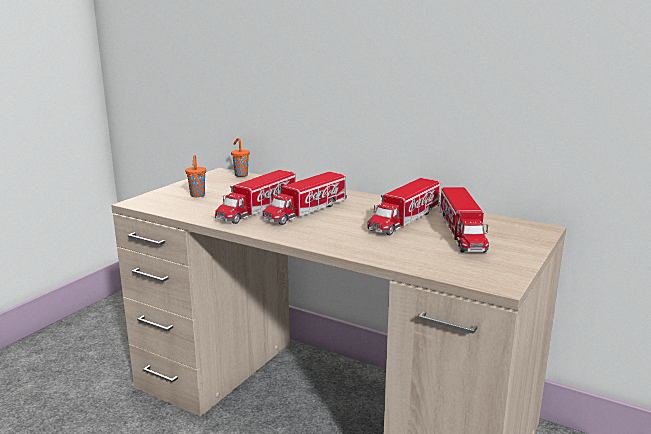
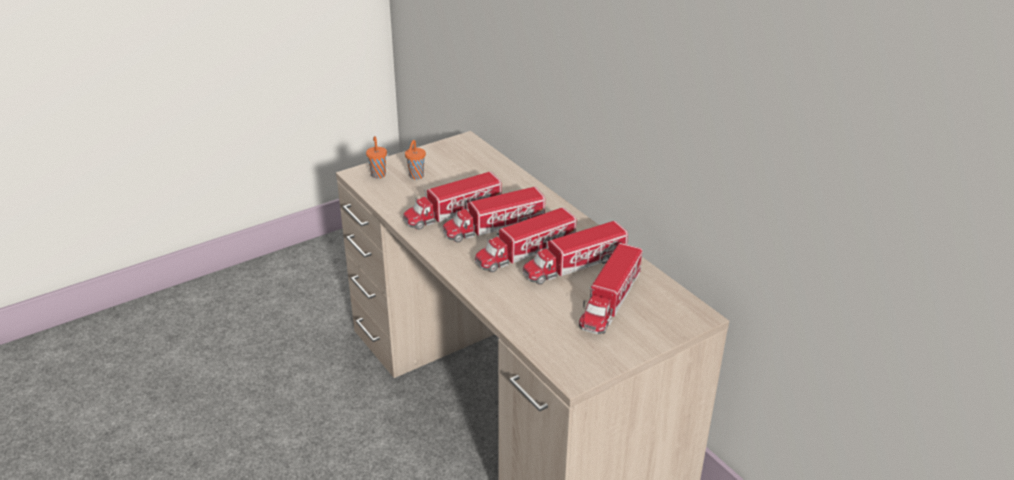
camera: 25 degrees right, 15 degrees up
(240, 175) = (480, 150): orange cup -> orange cup (378, 174)
(352, 220) = (526, 252): none -> toy truck

